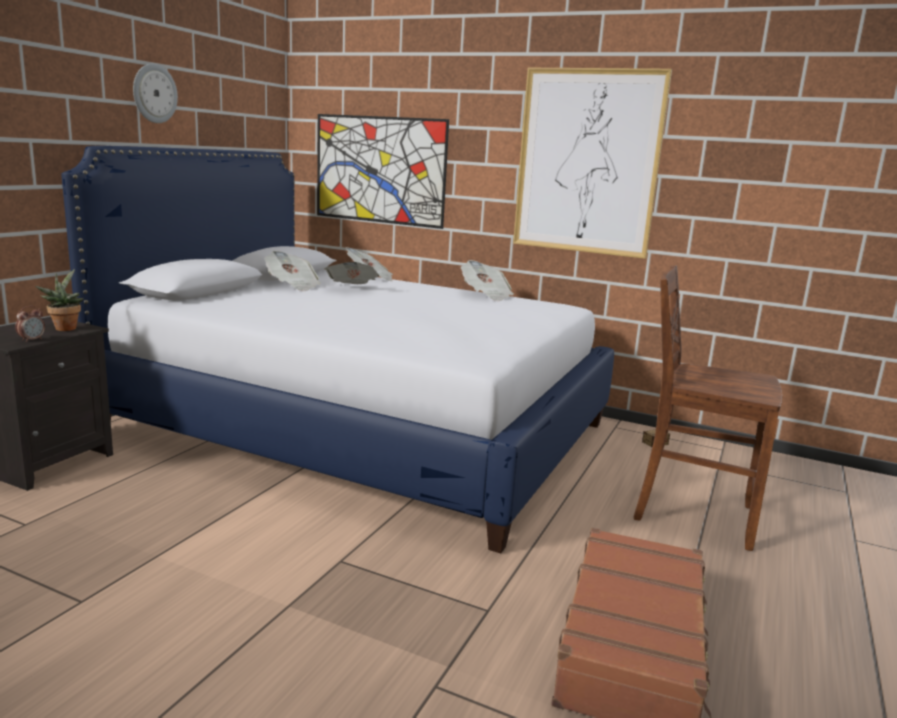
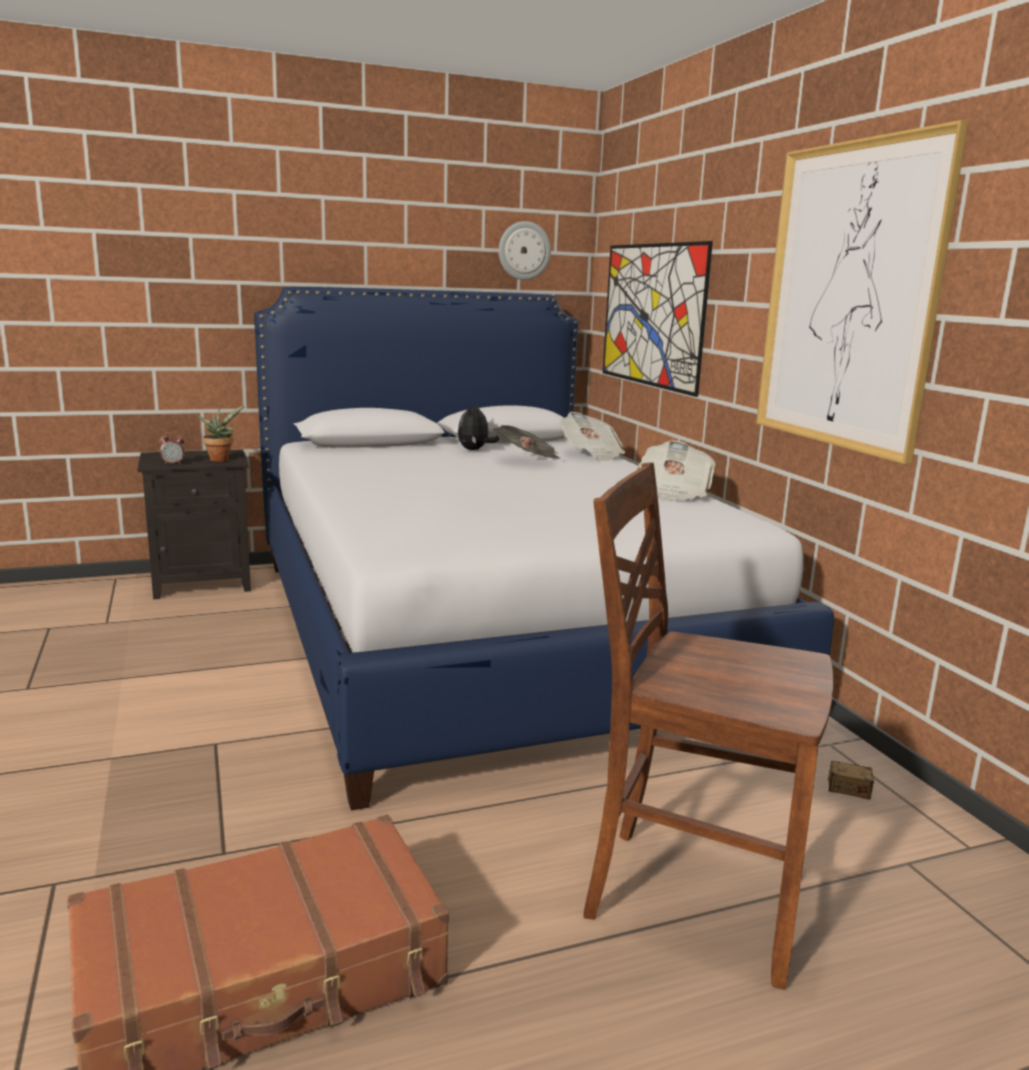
camera: 45 degrees right, 0 degrees up
(154, 93) = (385, 232): wall clock -> wall clock (524, 250)
(293, 286) = (475, 450): newspaper -> plush toy
(691, 513) = (690, 897): brown chair -> brown chair turned 45 degrees counterclockwise

